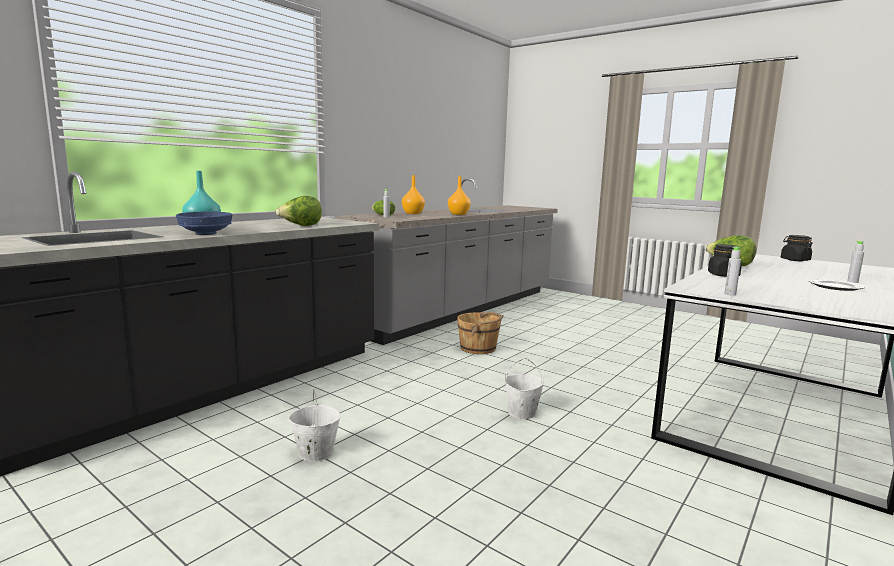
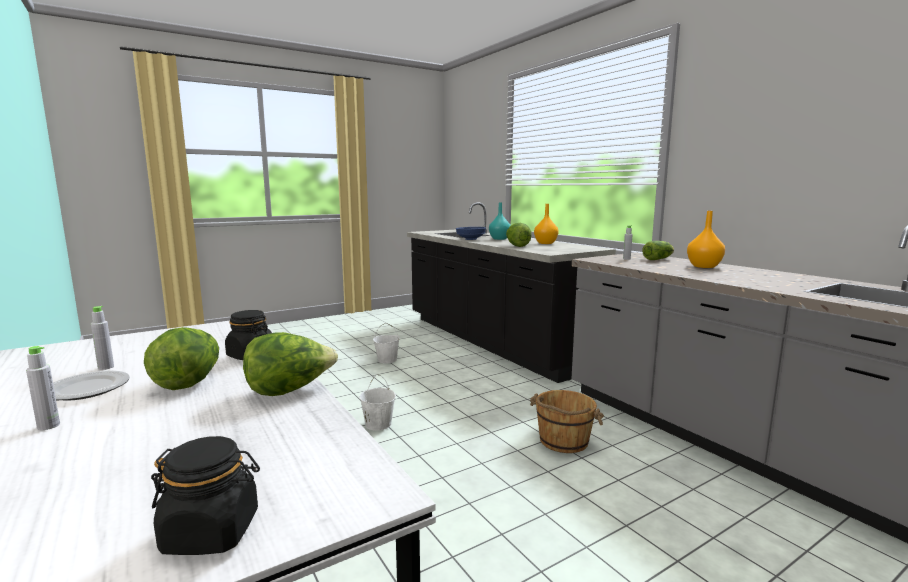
camera: 110 degrees right, 0 degrees up
(458, 214) = (724, 278): orange vase -> orange vase (546, 243)
(730, 294) = (200, 328): grey bottle -> grey bottle (106, 367)
(774, 276) = (189, 382): none -> lettuce

